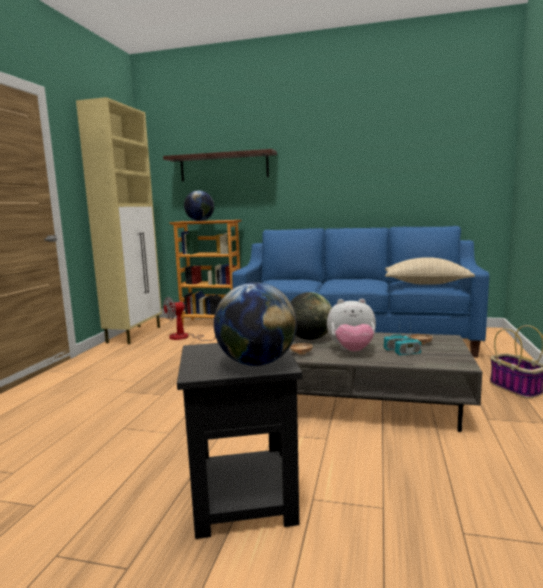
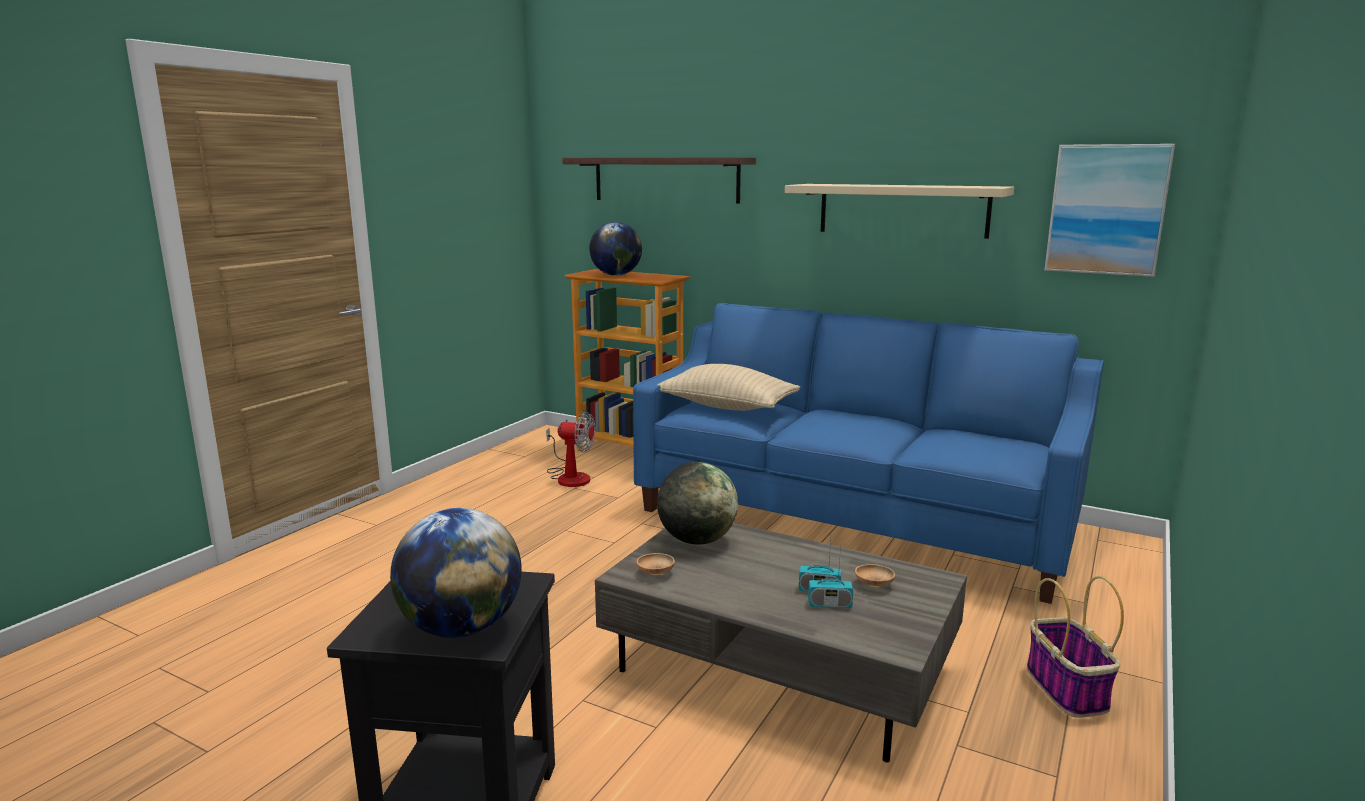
camera: 15 degrees right, 5 degrees up
(135, 334) = (498, 458): beige cabinet -> none
(185, 337) = (570, 476): fan -> fan turned 150 degrees counterclockwise
(352, 351) = (741, 582): plush toy -> none
(359, 173) = (902, 210): none -> beige shelf
(426, 284) = (972, 449): beige pillow -> beige pillow (726, 407)
(462, 165) = (1107, 209): none -> picture

